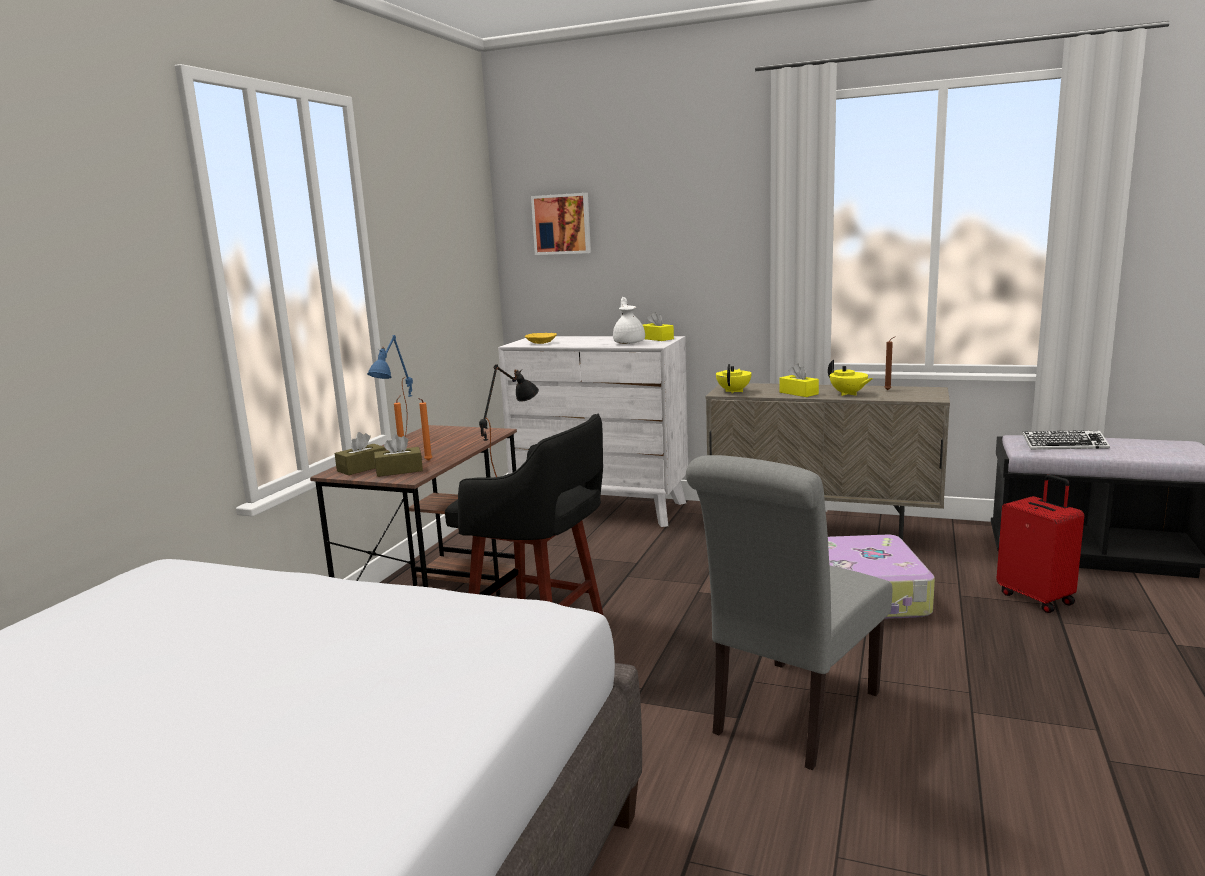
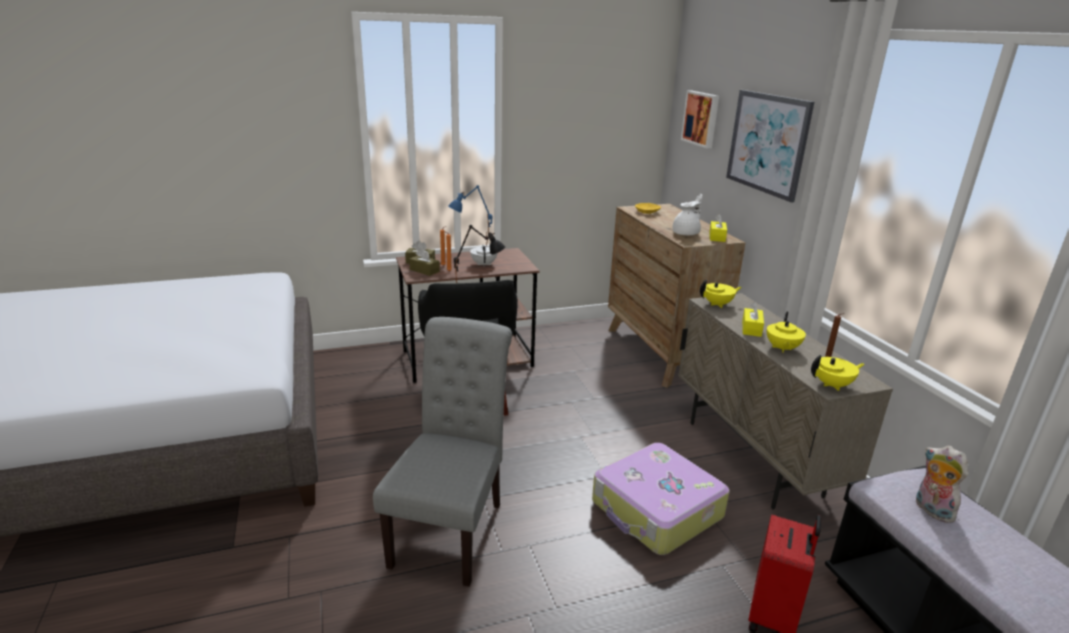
camera: 50 degrees right, 10 degrees up
(445, 444) = (484, 264): none -> white teapot
(601, 508) = (659, 352): white dresser -> brown dresser
(684, 226) = (767, 143): none -> picture
(790, 717) = (452, 528): grey chair -> grey chair turned 105 degrees clockwise
(928, 396) = (832, 385): none -> yellow teapot
(1064, 445) = (931, 510): keyboard -> plush toy

